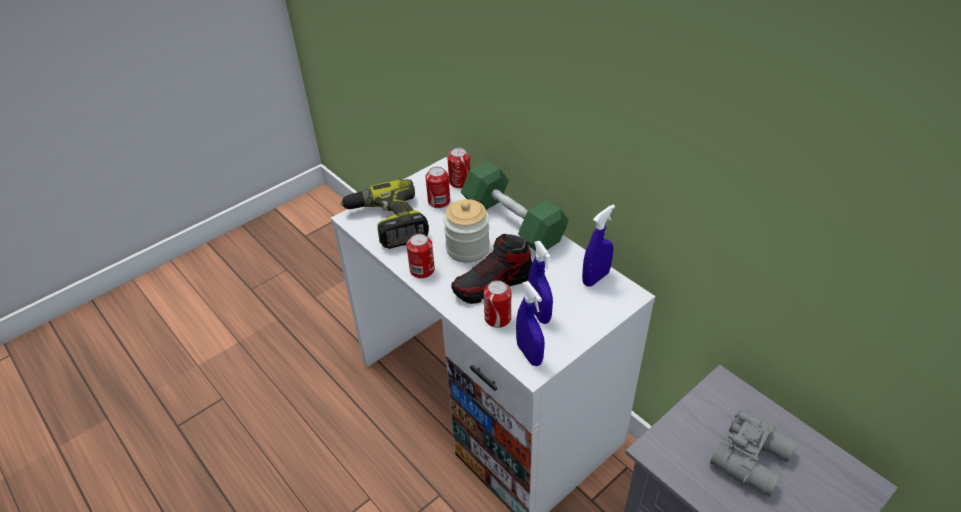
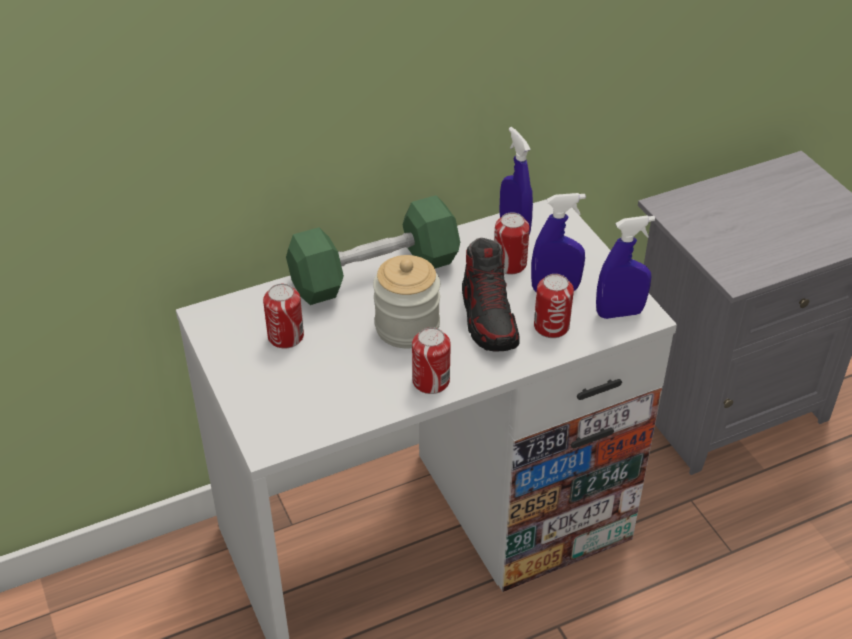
camera: 75 degrees left, 0 degrees up
(387, 223) = (305, 402): power drill -> none
(460, 182) = (252, 306): can -> can (509, 264)
(753, 459) = (759, 217): grey binoculars -> none

